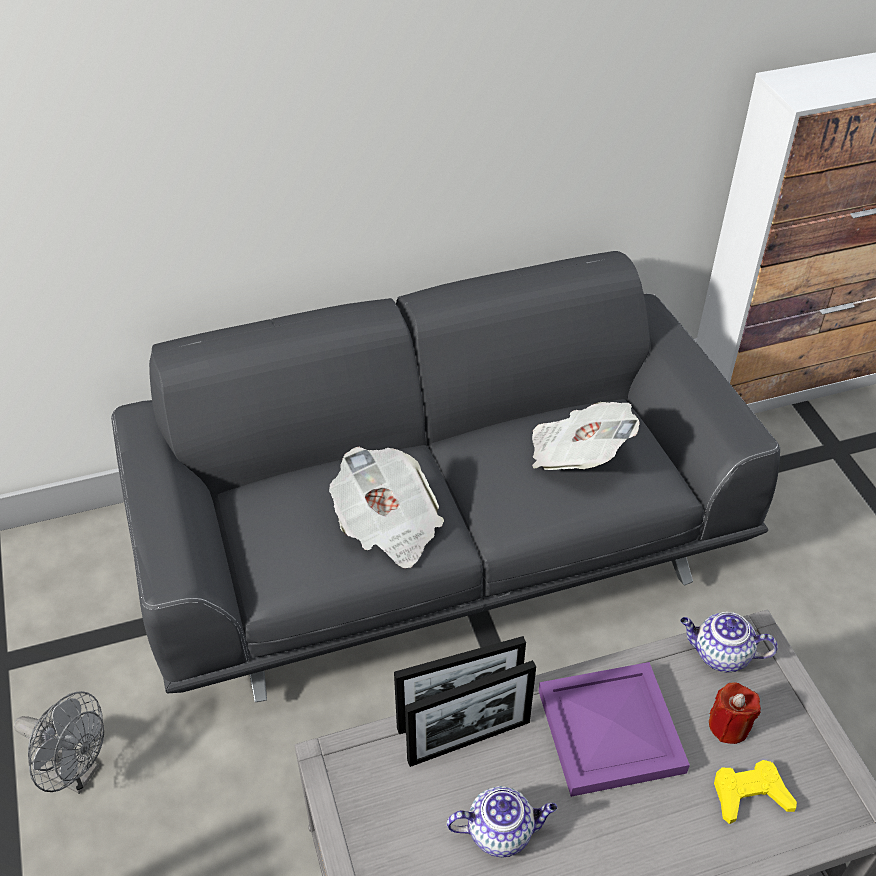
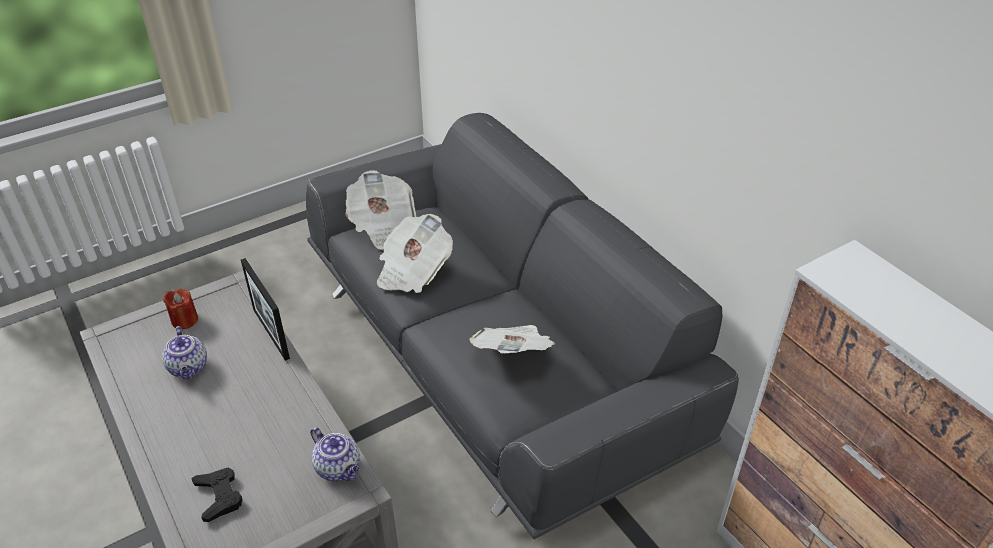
camera: 75 degrees right, 5 degrees down
(76, 773) = (285, 247): grey fan -> none
(276, 543) = (383, 225): none -> newspaper
(469, 741) = (252, 342): picture frame -> none
(609, 733) = (263, 410): purple tray -> none
(720, 654) = (339, 468): teapot -> teapot turned 135 degrees clockwise
(729, 725) = (276, 479): red candle -> red candle (184, 320)
(750, 795) = (219, 496): yellow game controller -> black game controller

